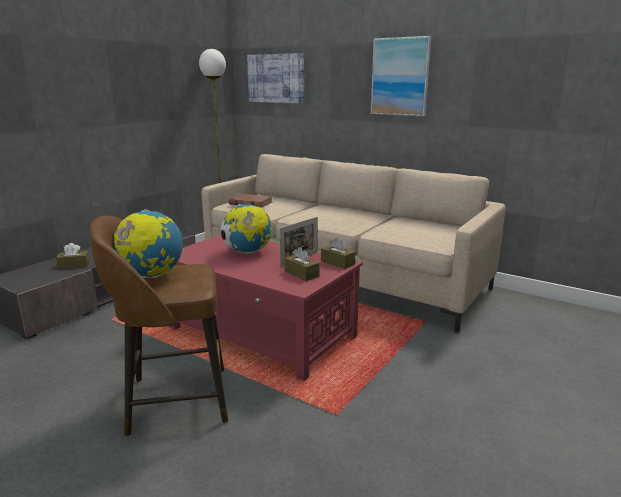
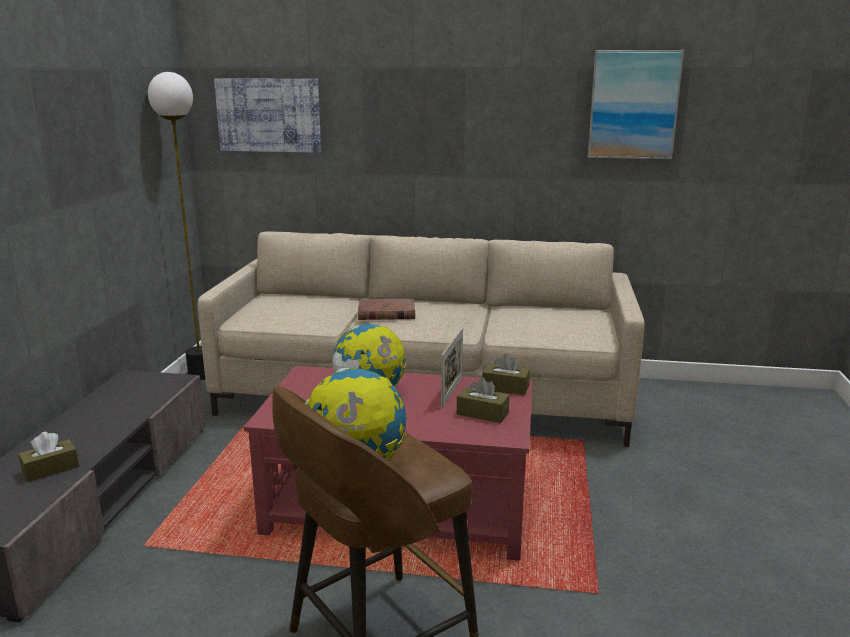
camera: 25 degrees left, 0 degrees up
(250, 203) = (278, 312): brown book -> brown book (386, 313)
(400, 77) = (474, 115): picture -> picture (633, 105)

